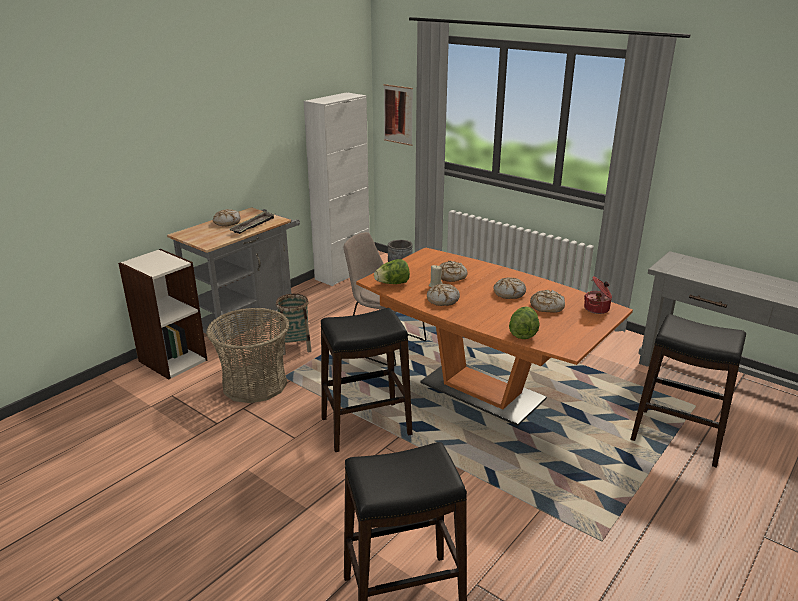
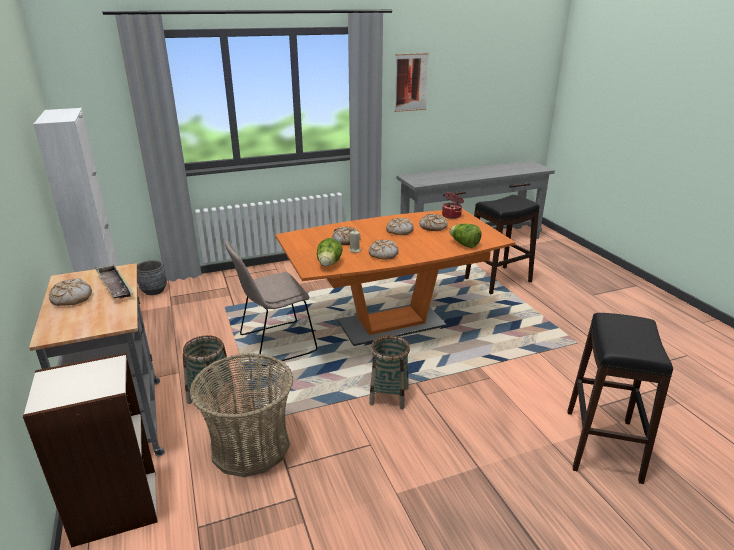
camera: 60 degrees left, 0 degrees up
(365, 427) = (389, 395): black stool -> basket
(398, 114) = (97, 128): picture -> picture (411, 82)

